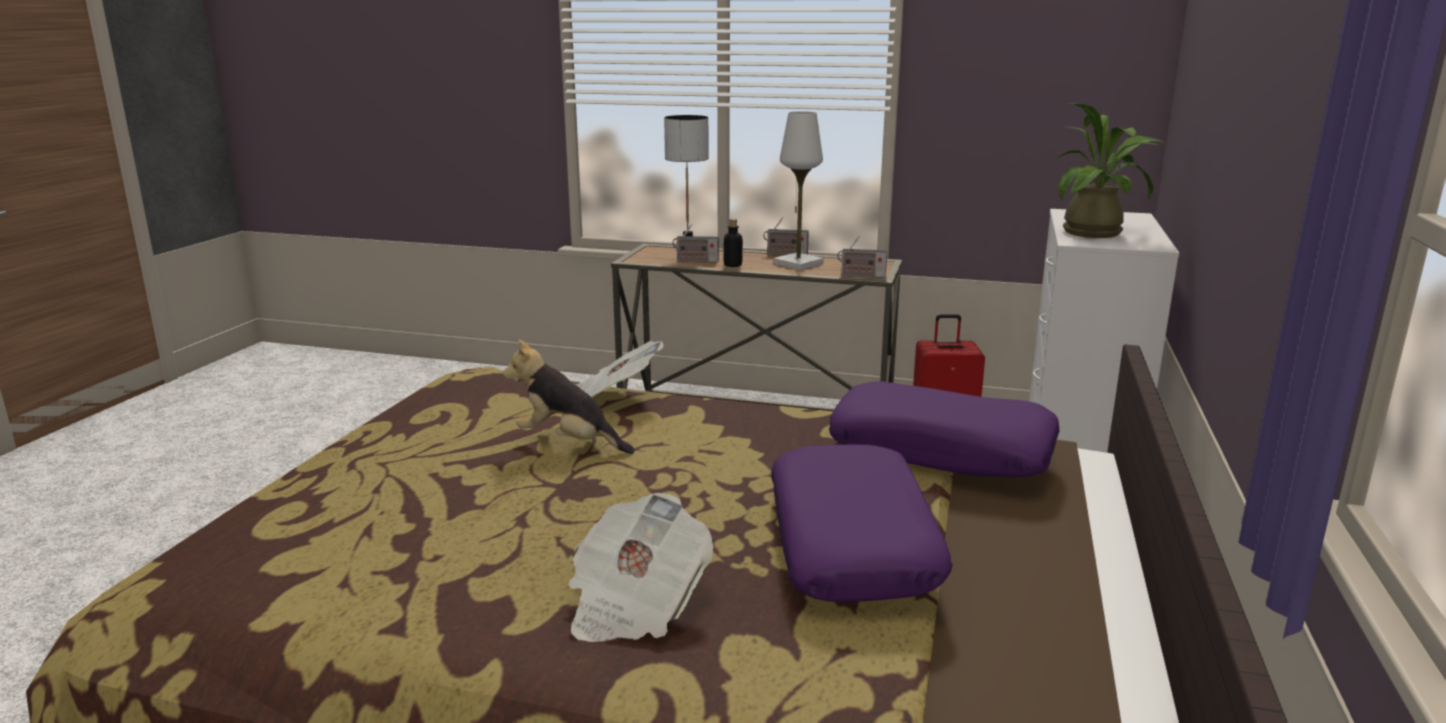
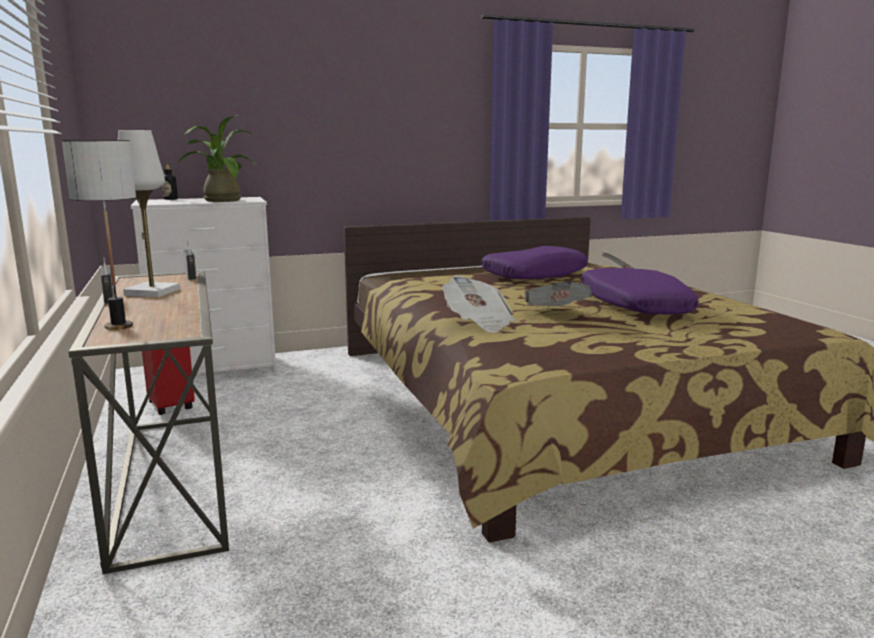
camera: 125 degrees left, 5 degrees down
(569, 442) = (556, 314): plush toy -> newspaper
(695, 261) = (169, 316): radio -> none
(733, 265) = (182, 303): bottle -> bottle (170, 199)
(941, 450) = (428, 277): purple pillow -> purple pillow (633, 305)

